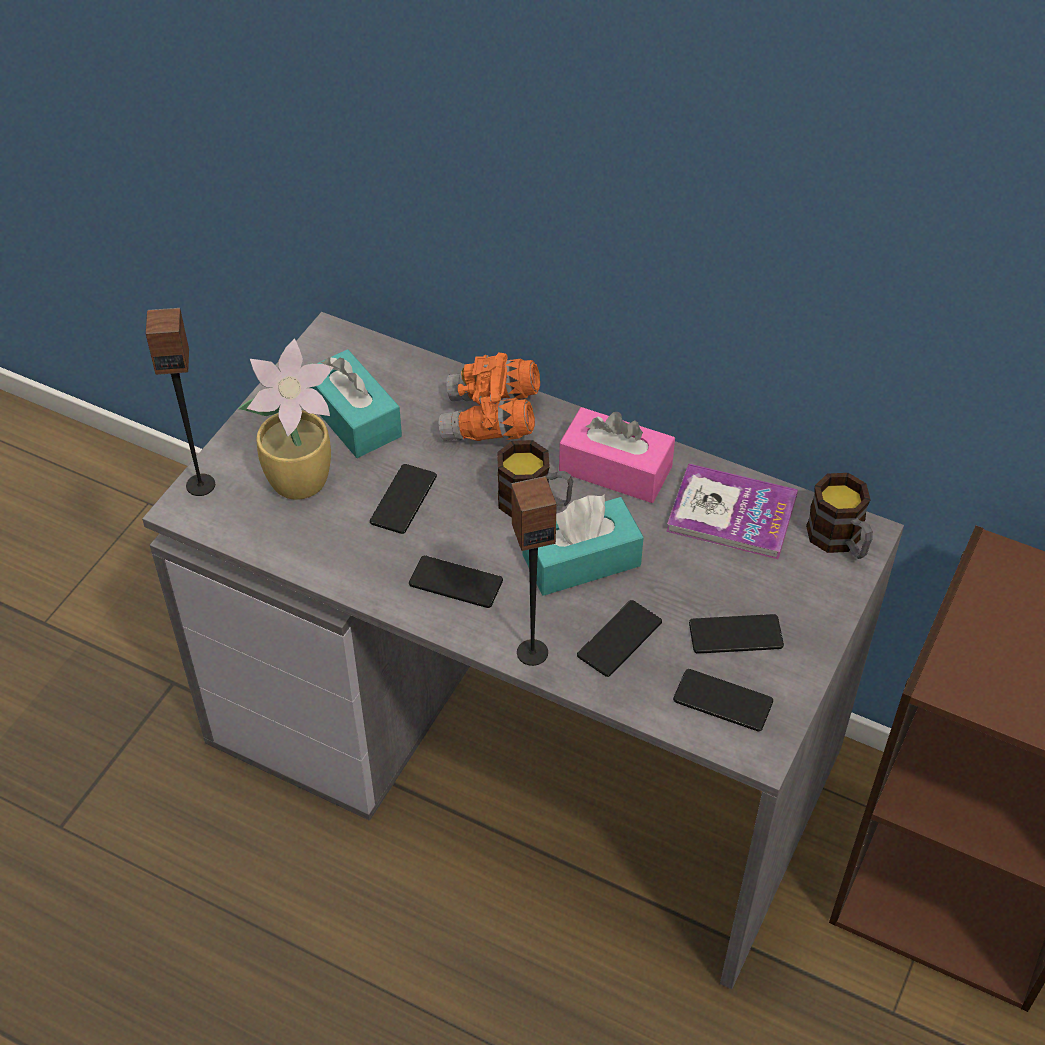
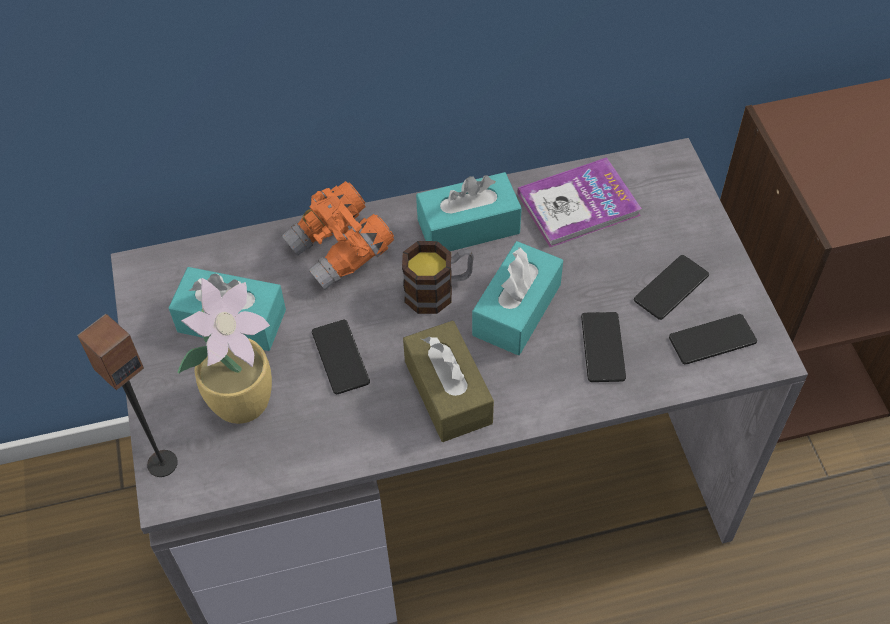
camera: 40 degrees left, 5 degrees up
(456, 583) = (448, 392): phone -> brown tissue box
(532, 652) = (556, 402): speaker -> none
(615, 469) = (468, 226): pink tissue box -> turquoise tissue box
(840, 541) = (663, 175): mug -> none

